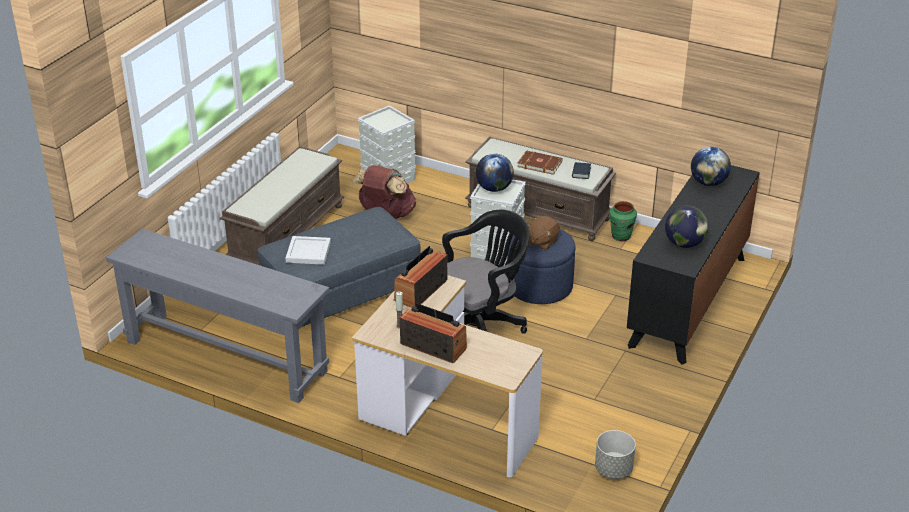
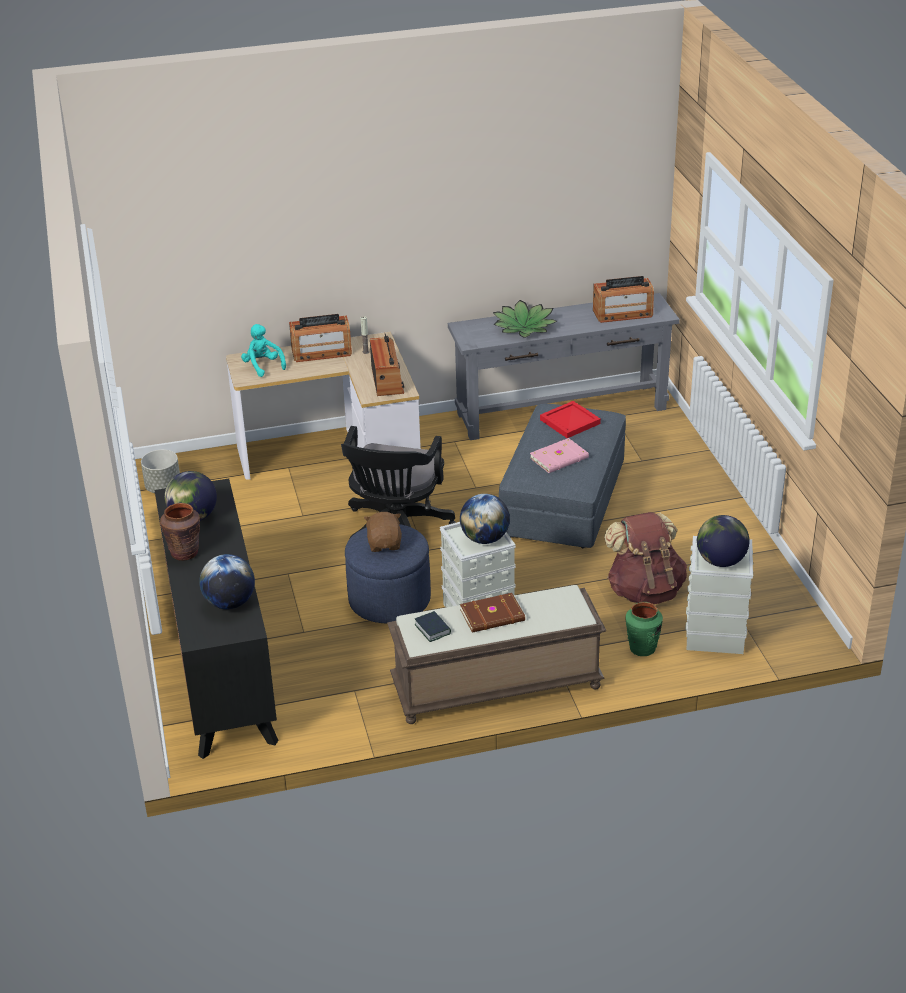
camera: 140 degrees right, 0 degrees up
(166, 253) = (622, 313): none -> radio
(251, 281) = (524, 327): none -> potted plant
(286, 233) = (698, 519): brown bench -> none
(309, 252) = (569, 421): white tray -> red tray
(358, 231) = (560, 458): none -> pink book
(389, 120) = (720, 561): none -> globe
(497, 358) = (263, 366): none -> turquoise plush toy
(621, 236) = (369, 707): green vase -> green vase (642, 648)
(711, 223) = (184, 553): none -> brown vase

